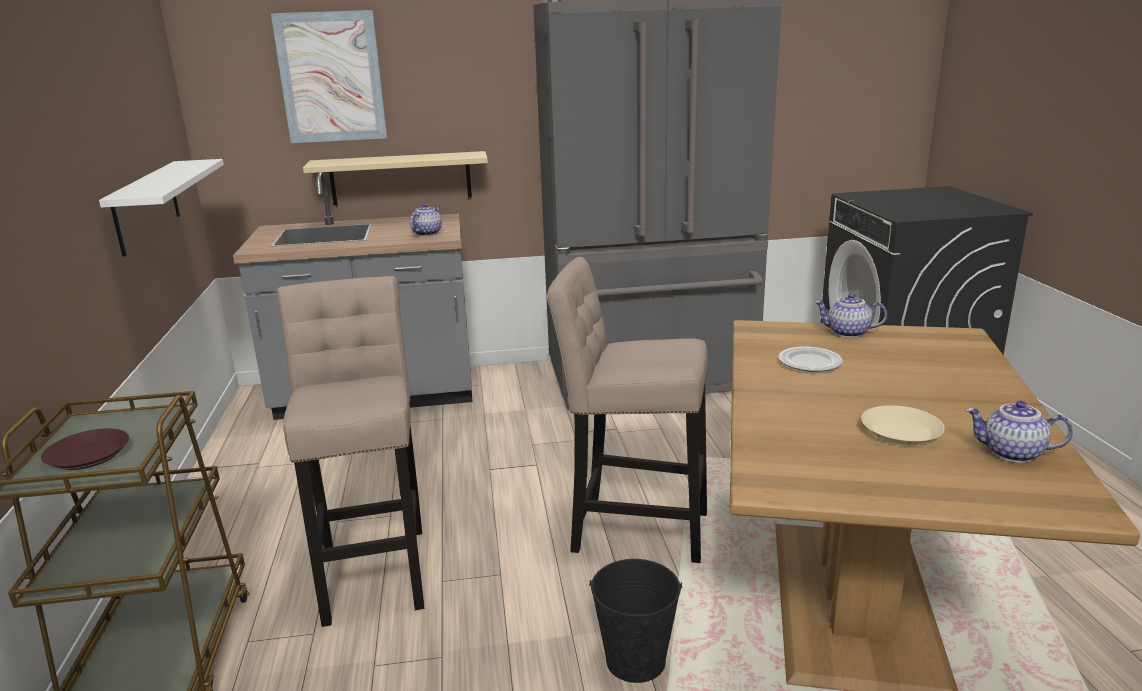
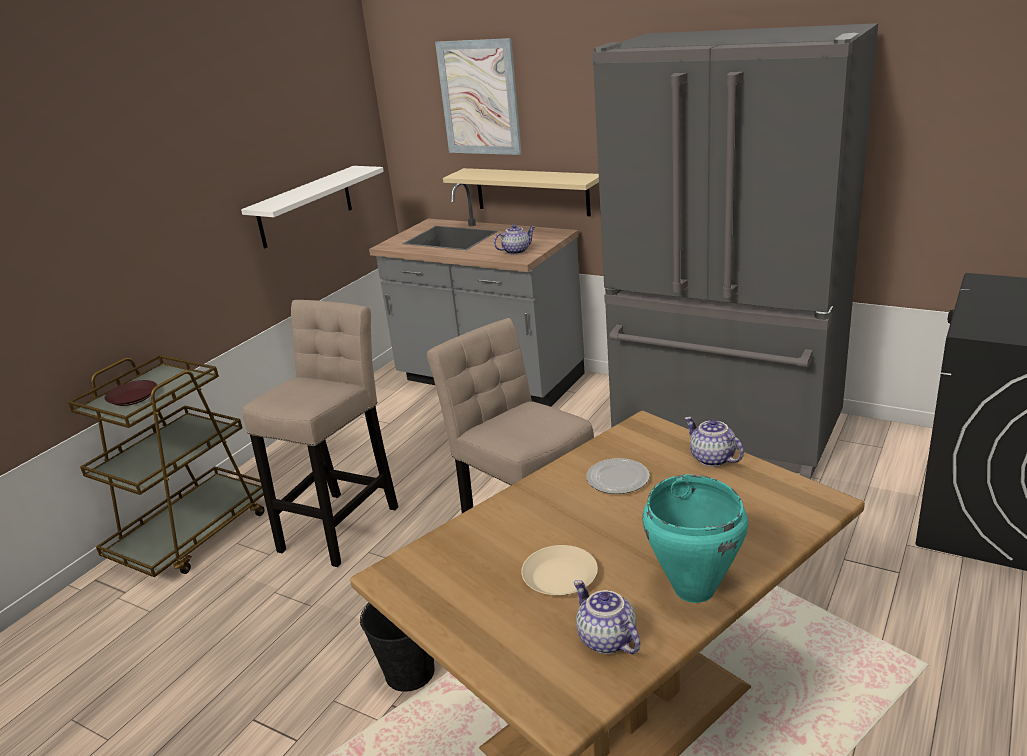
camera: 40 degrees right, 5 degrees up
(998, 405) = (693, 590): none -> turquoise cooking pot

